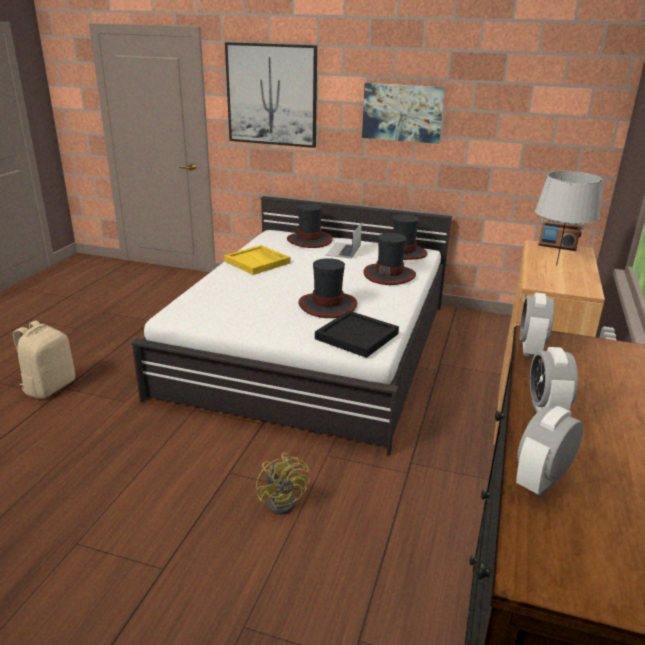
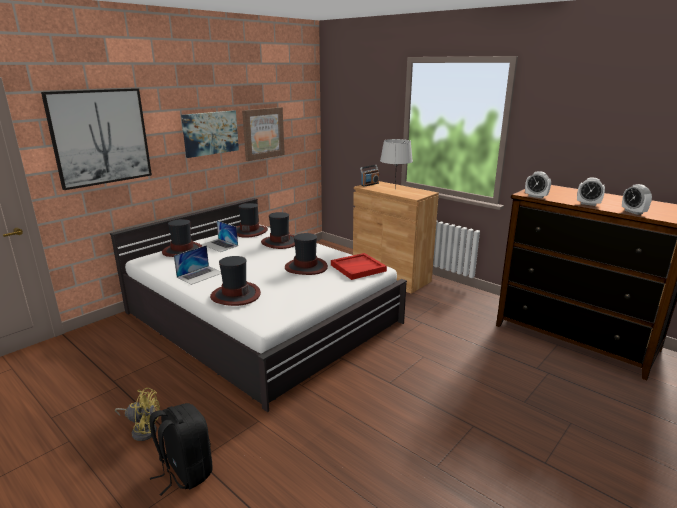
camera: 65 degrees left, 5 degrees down
(49, 387) = (185, 472): beige backpack -> black backpack
(220, 287) = (235, 295): none -> hat
(258, 262) = (200, 275): yellow tray -> laptop
(285, 500) = (427, 366): yellow fan -> yellow fan (142, 430)
(357, 336) = (358, 268): black tray -> red tray
(491, 128) = (263, 133): none -> picture

